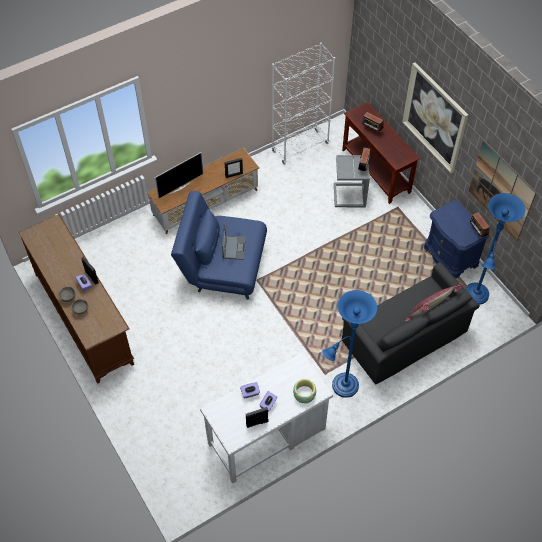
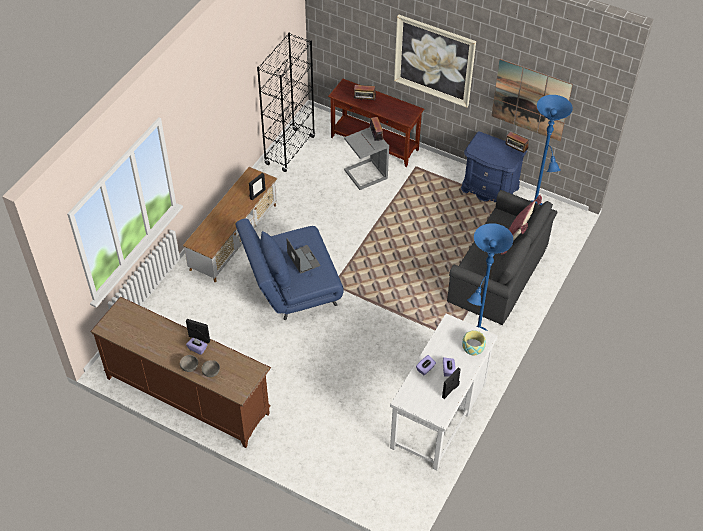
camera: 30 degrees left, 5 degrees down
(180, 187) = (213, 227): television -> none
(300, 147) = (290, 150): white bookcase -> black bookcase

